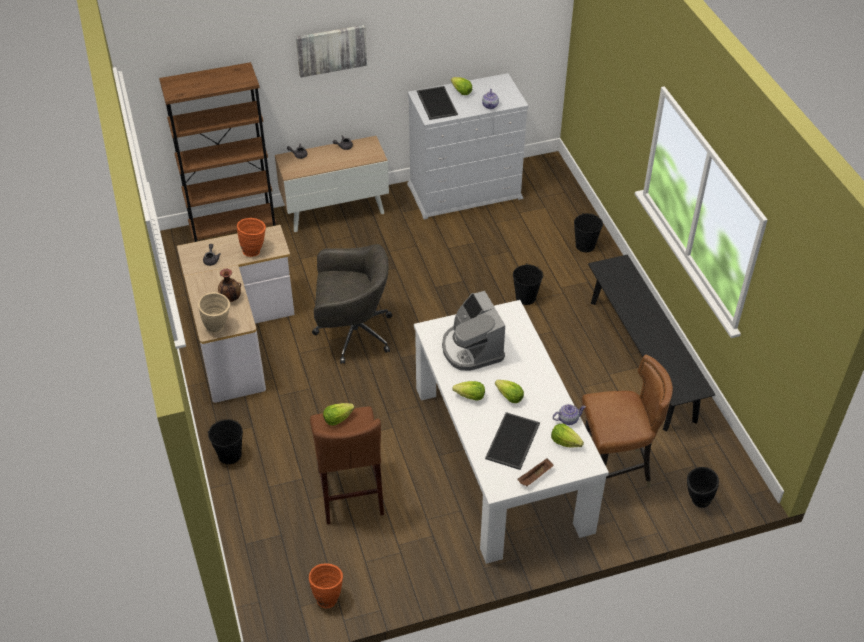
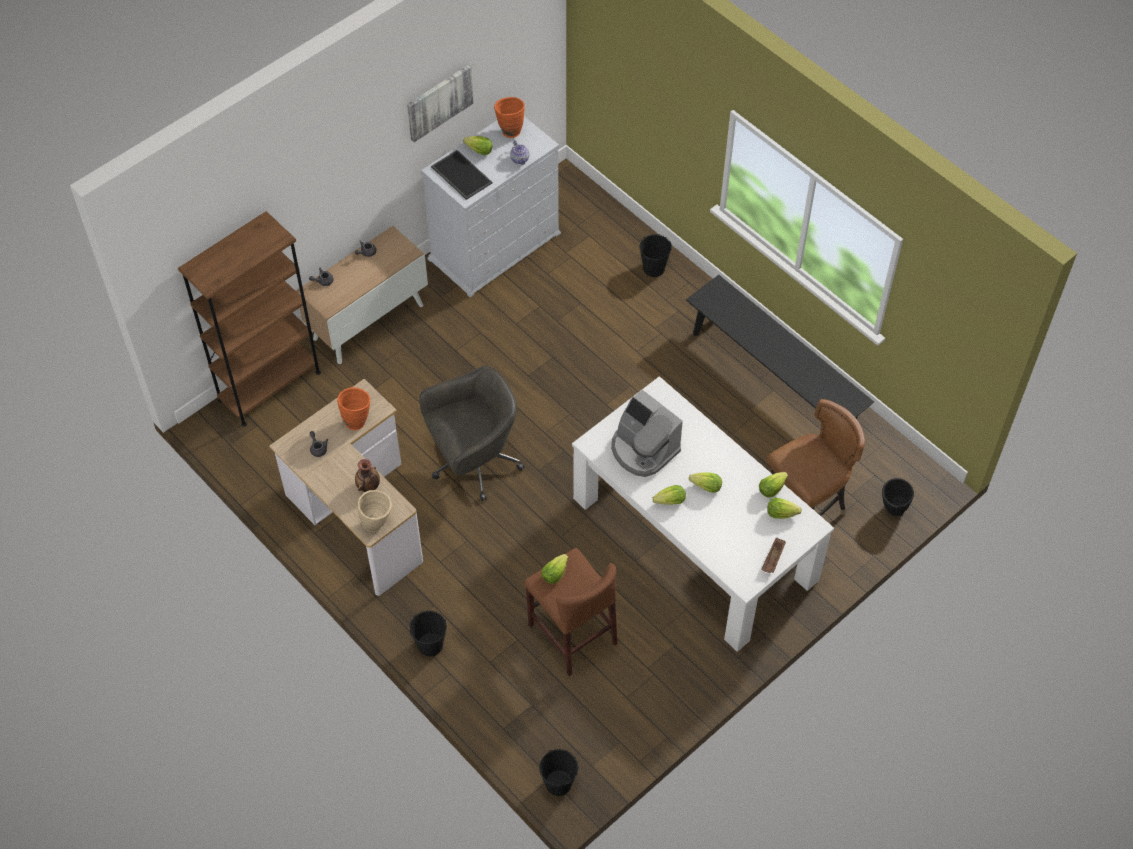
camera: 25 degrees left, 10 degrees up
(327, 596) = (611, 745): orange vase -> orange vase (509, 130)
(331, 50) = (342, 162): picture -> picture (439, 102)
(513, 442) = (735, 532): tray -> none
(525, 297) = (626, 353): black bucket -> black bucket (558, 783)
(567, 419) = (771, 489): teapot -> lettuce

